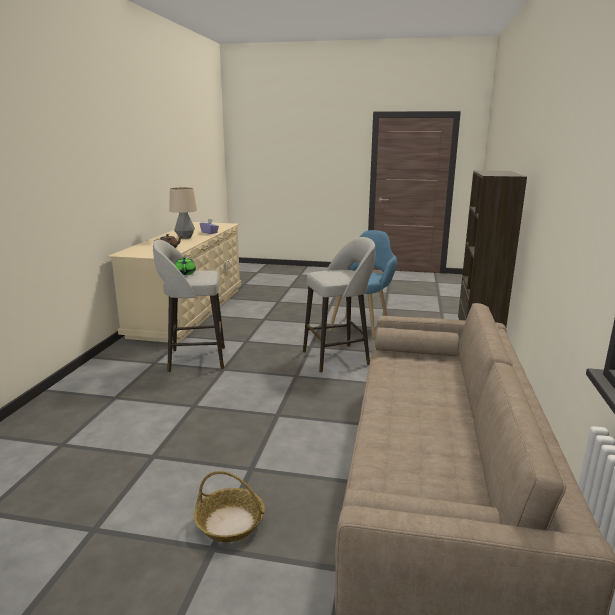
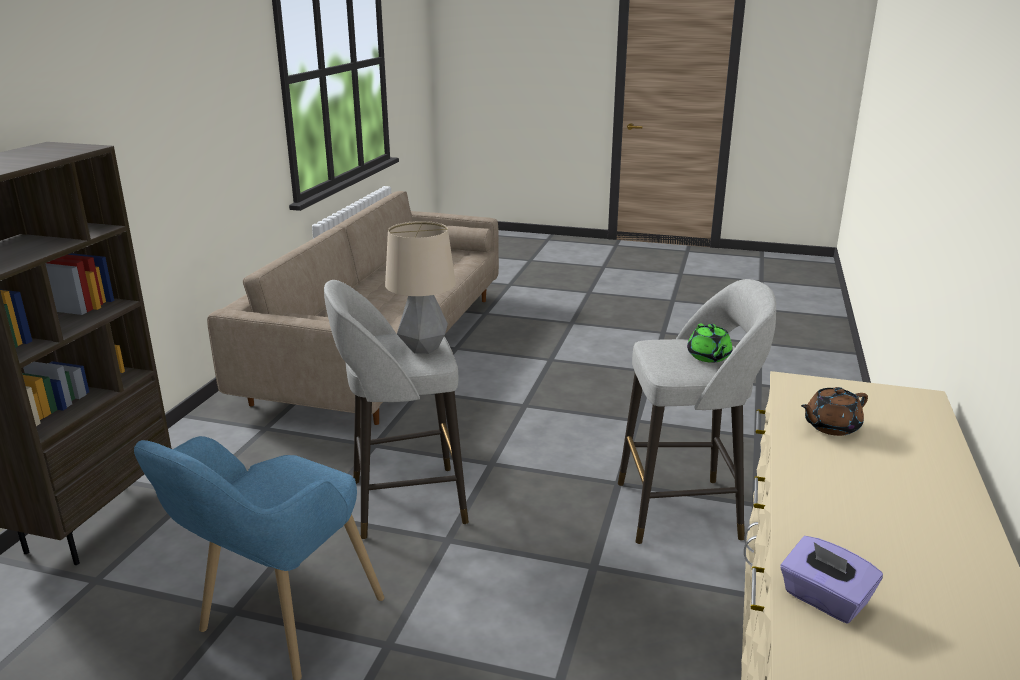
camera: 175 degrees left, 5 degrees up
(185, 237) = (873, 526): table lamp -> table lamp (423, 348)
(230, 522) = (562, 332): basket -> none

